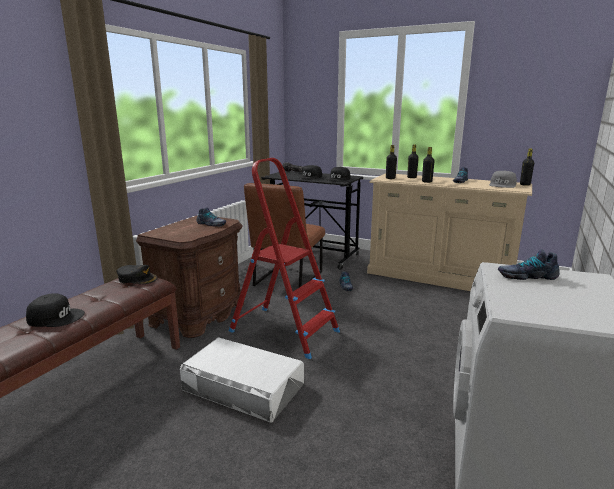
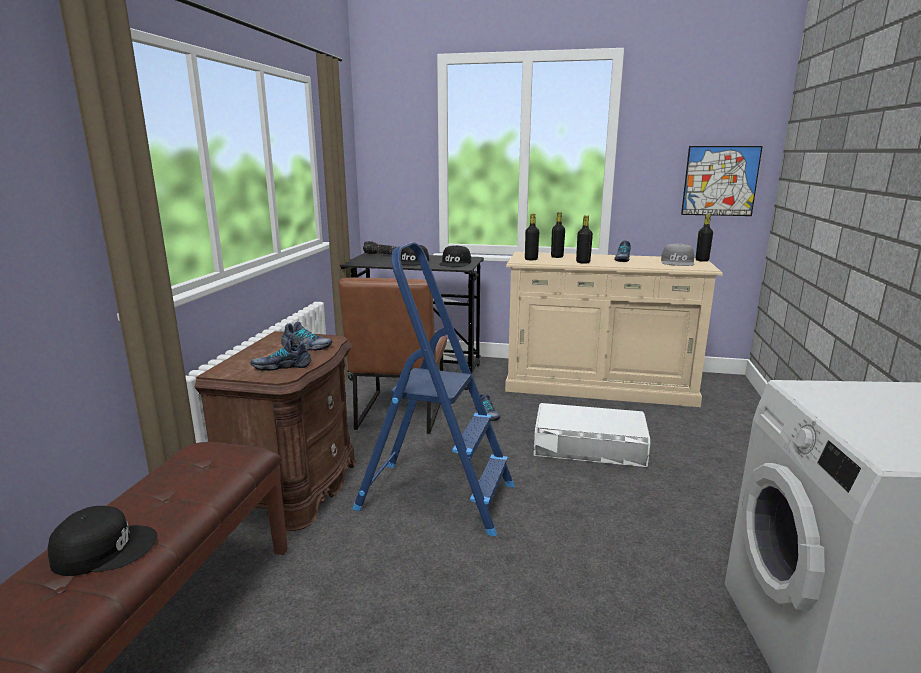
camera: 15 degrees left, 0 degrees up
(137, 278) = (214, 451): black cap -> none
(243, 386) = (421, 600): white storage box -> white storage box (589, 445)
(285, 331) = (438, 497): red step ladder -> blue step ladder
(526, 276) = (845, 396): shoe -> shoe (282, 366)
(549, 123) = (720, 181): none -> picture

